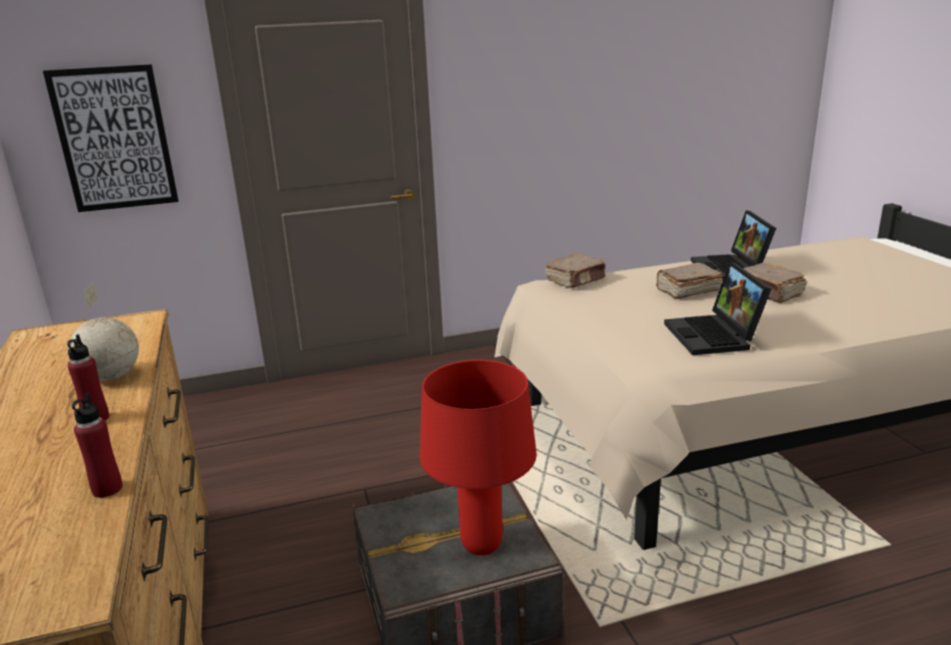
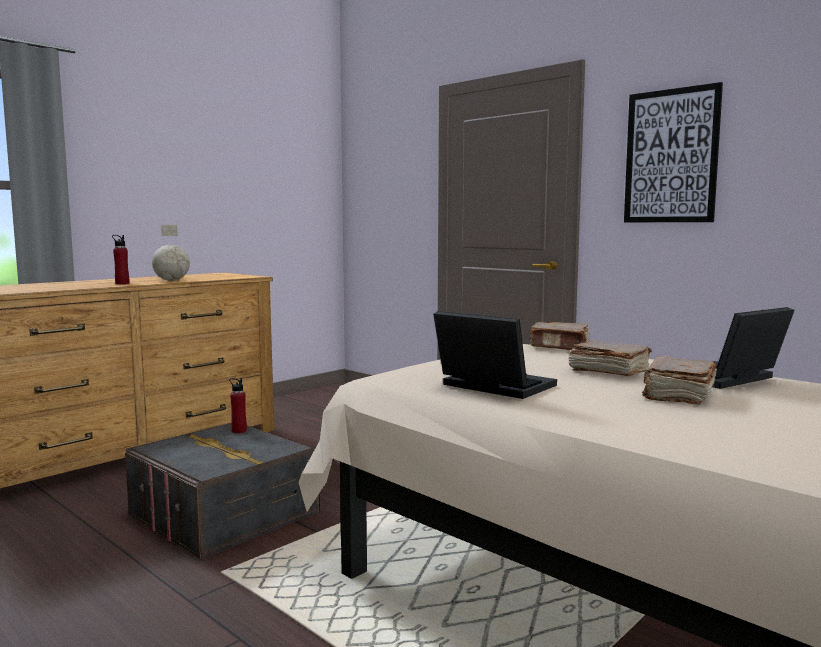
camera: 60 degrees right, 15 degrees down
(107, 489) = (49, 289): red bottle -> red bottle (239, 431)
(114, 139) = (385, 199): picture -> picture (671, 156)
(482, 545) = (213, 457): red table lamp -> none
(715, 336) = (491, 386): laptop -> laptop turned 75 degrees clockwise

